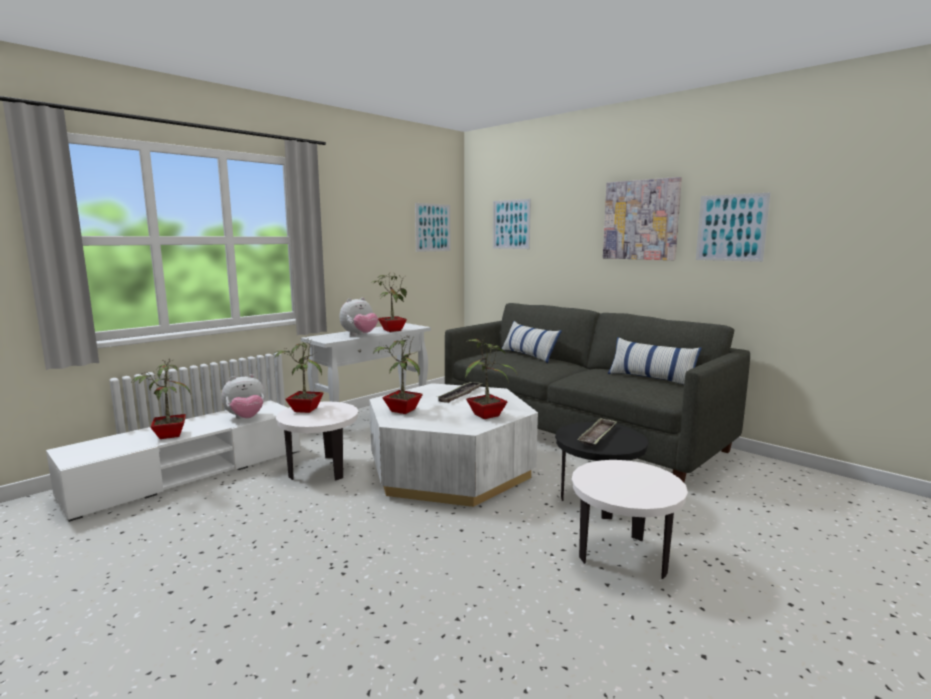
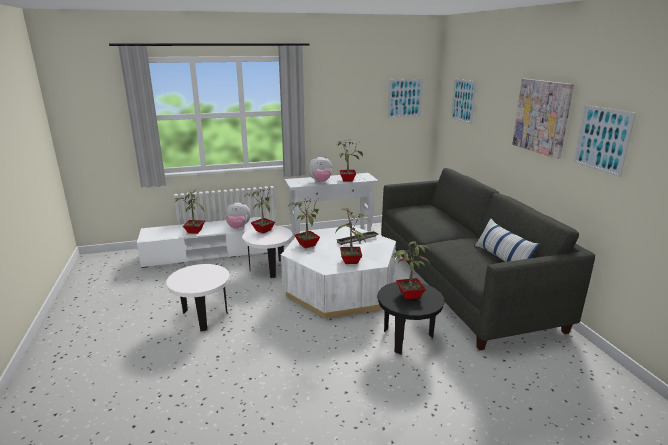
camera: 30 degrees right, 10 degrees up
(528, 355) = (440, 215): pillow -> none
(597, 436) = (408, 296): tray -> potted plant
(622, 558) = (375, 381): white side table -> white side table (203, 317)

